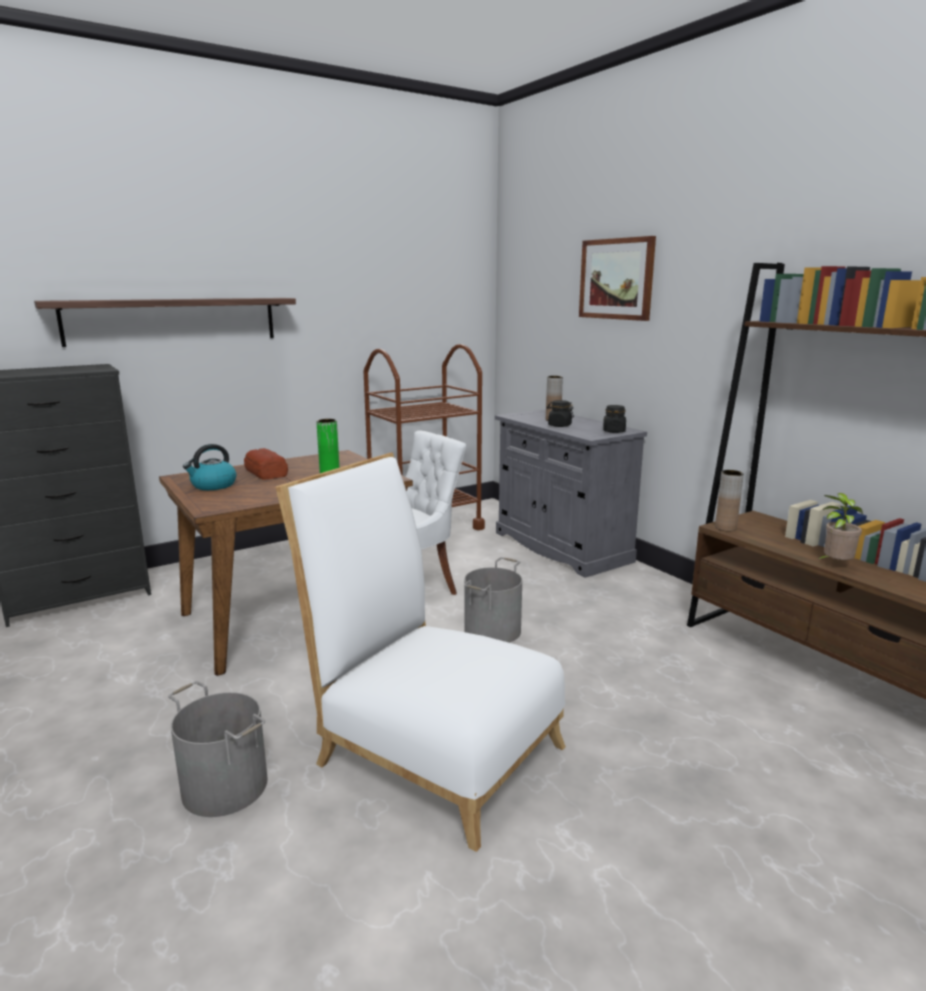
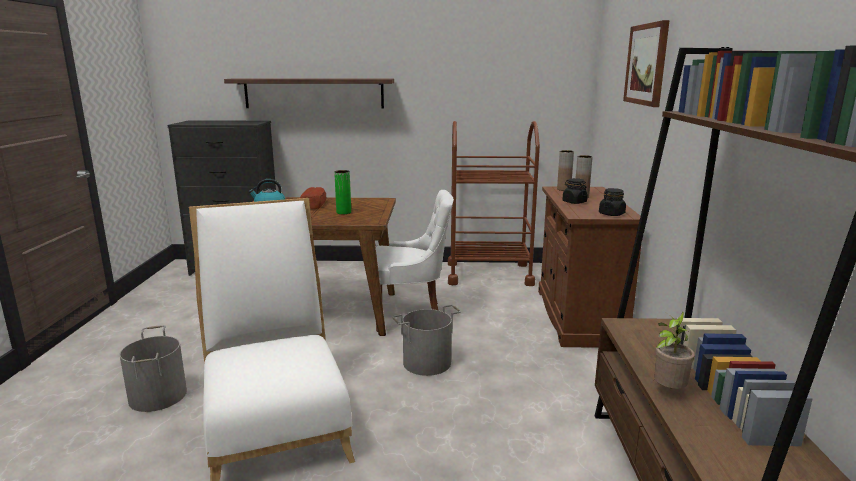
camera: 35 degrees right, 0 degrees up
(561, 547) = (578, 316): grey cabinet -> brown cabinet
(725, 528) = (623, 326): brown vase -> brown vase (564, 189)

